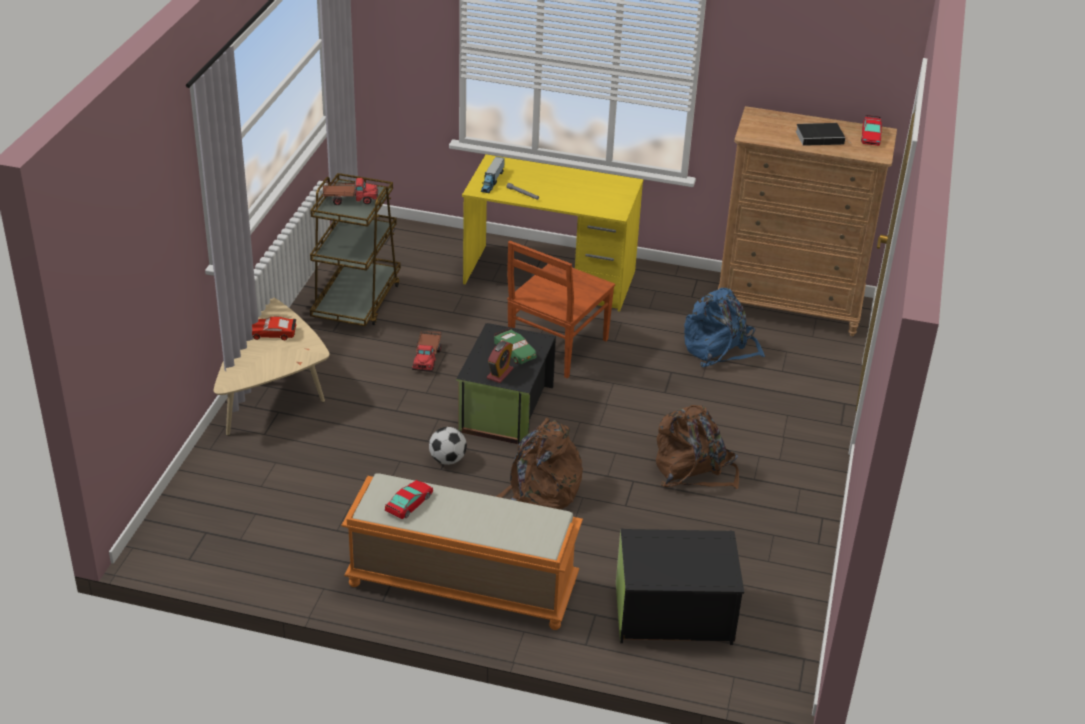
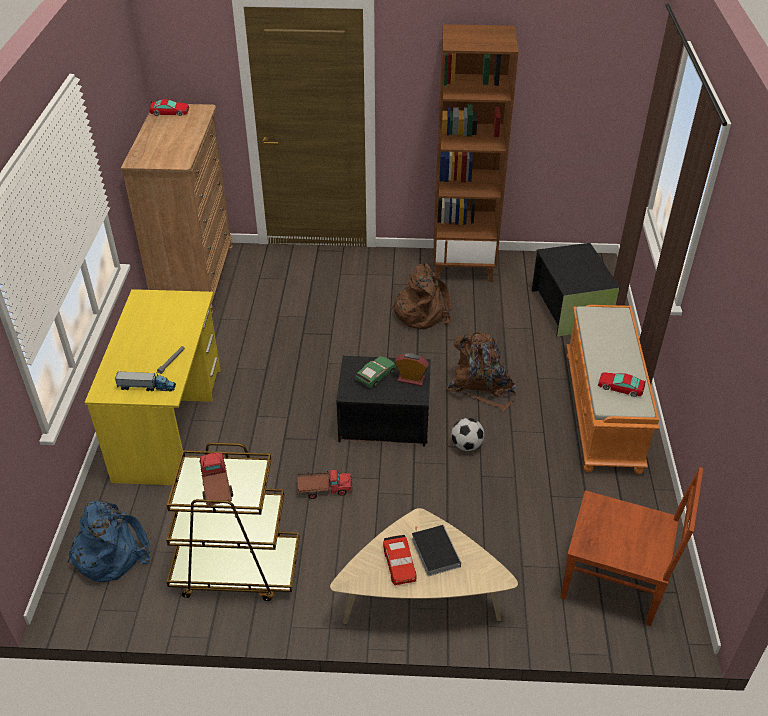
camera: 100 degrees left, 5 degrees up
(556, 348) = (285, 403): brown chair -> brown chair (615, 582)
(719, 348) = (263, 310): blue backpack -> blue backpack (110, 552)
(793, 529) = (463, 266): none -> brown bookcase
(820, 137) = (176, 132): book -> book (434, 551)

